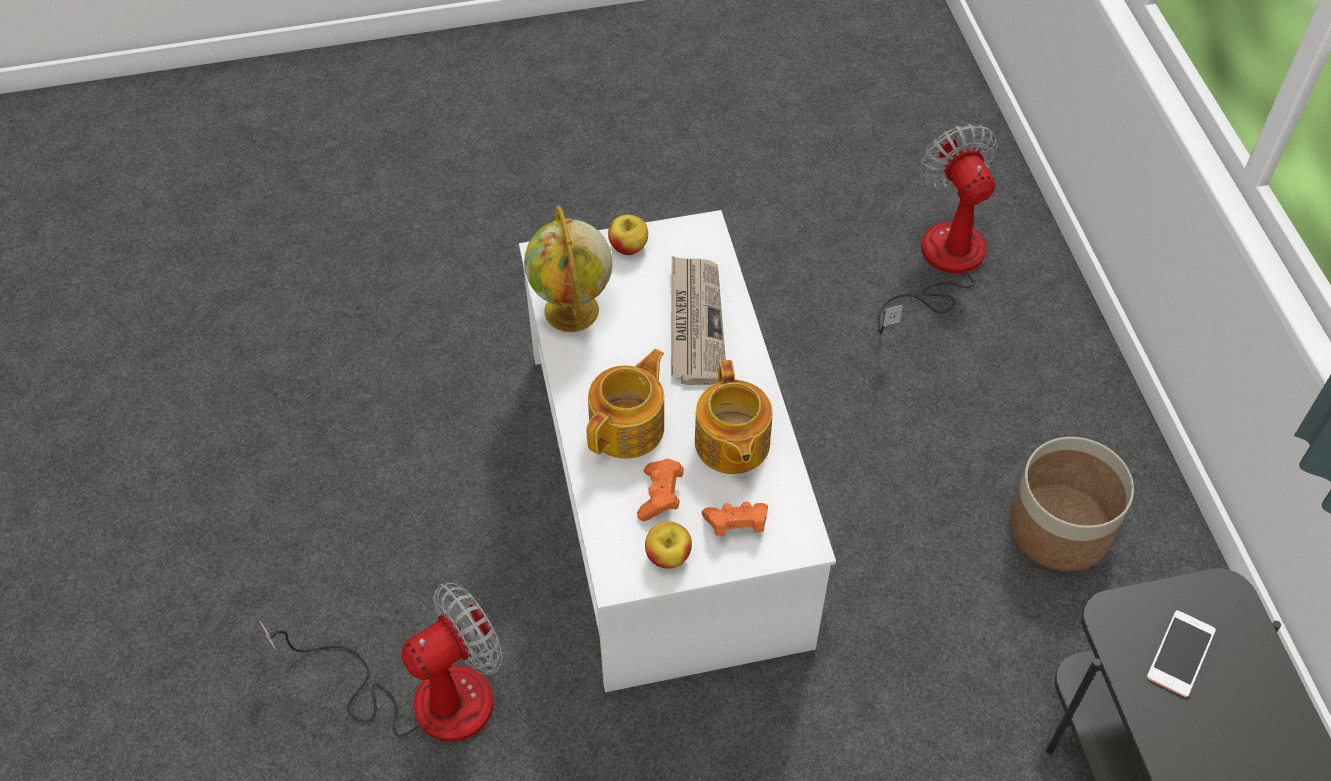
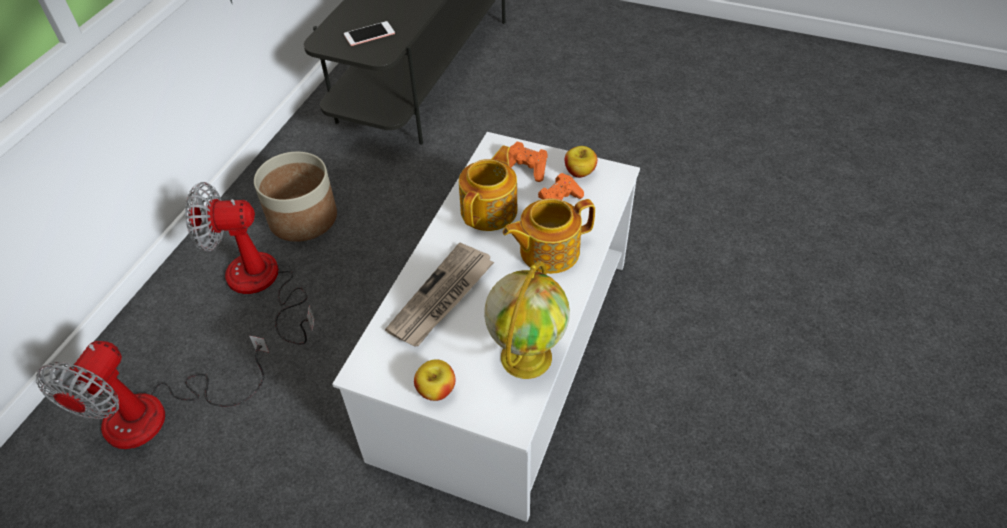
camera: 145 degrees left, 5 degrees down
(424, 696) = (736, 315): fan -> fan (262, 286)

